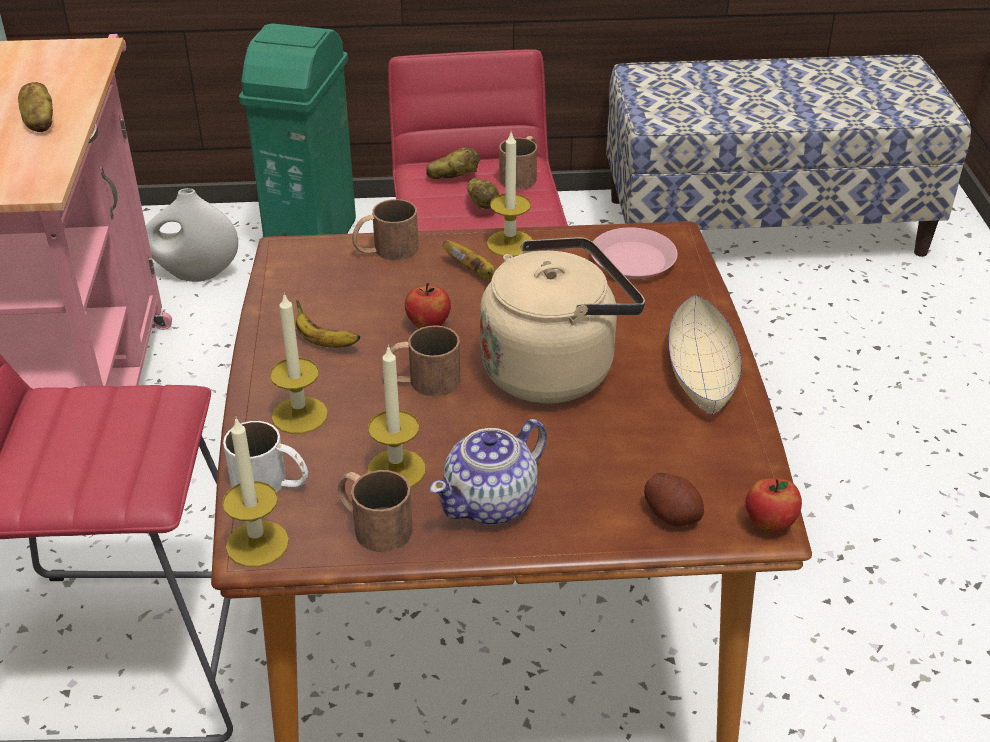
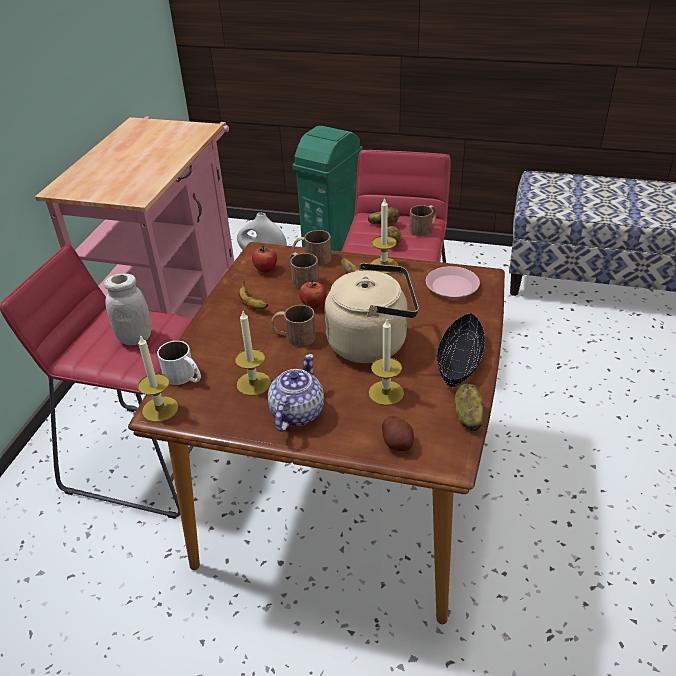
camera: 20 degrees right, 0 degrees up
(39, 123) = (156, 164): potato -> potato (467, 416)
(114, 437) = (135, 338): none -> white jar
(299, 415) = (218, 343): candle -> candle (386, 393)
(372, 524) = (225, 411): brown mug -> brown mug (302, 279)
(492, 502) = (296, 413): teapot -> teapot turned 135 degrees clockwise
(701, 372) = (459, 361): beige bowl -> black bowl
(769, 523) = (454, 461): apple -> apple (265, 269)

